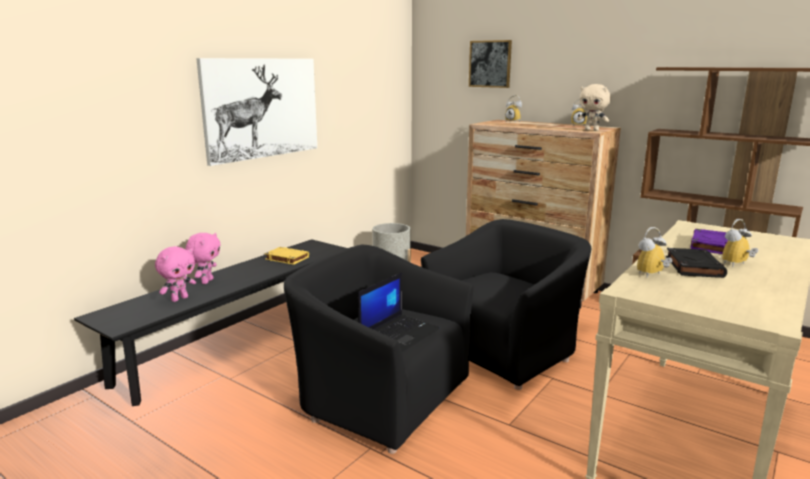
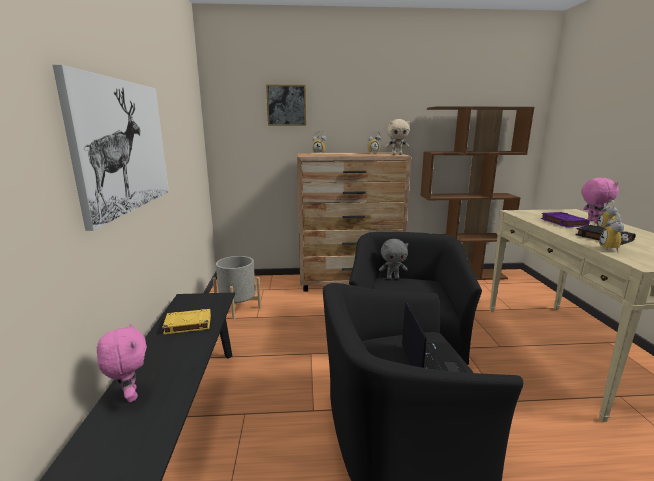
camera: 40 degrees left, 0 degrees up
(179, 299) = (129, 444): pink plush toy -> pink plush toy (592, 221)
(506, 275) = (392, 278): none -> grey plush toy

